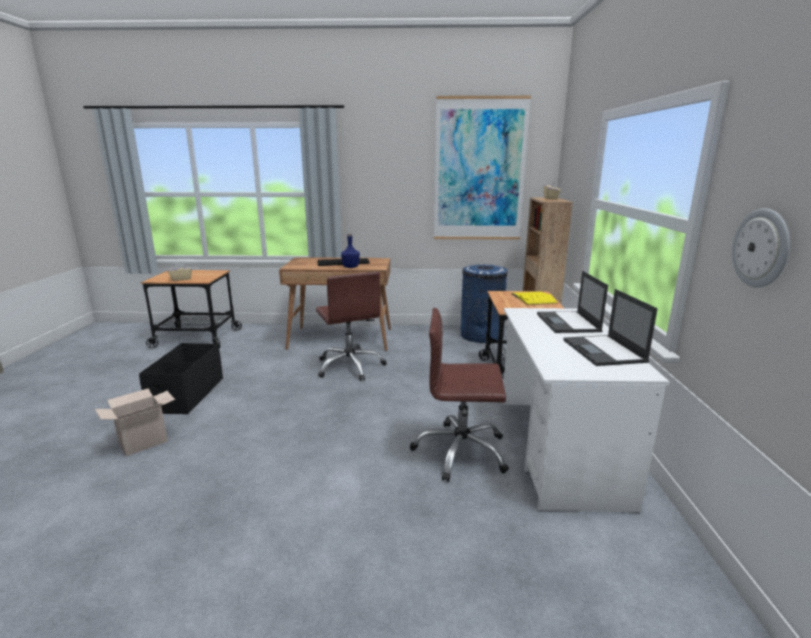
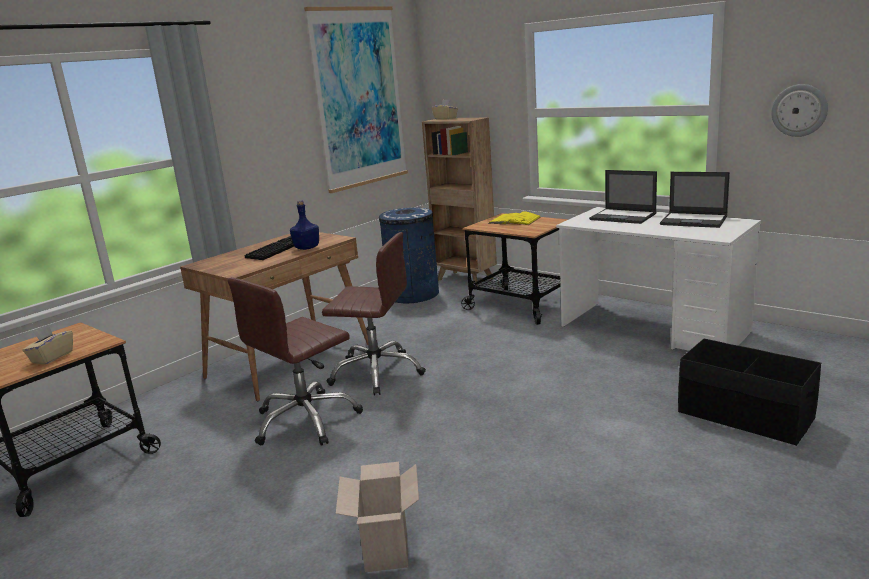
camera: 50 degrees left, 0 degrees up
(187, 395) = (282, 498): black storage box -> black storage box (744, 416)
(461, 452) = (620, 364): brown office chair -> brown office chair (306, 421)

